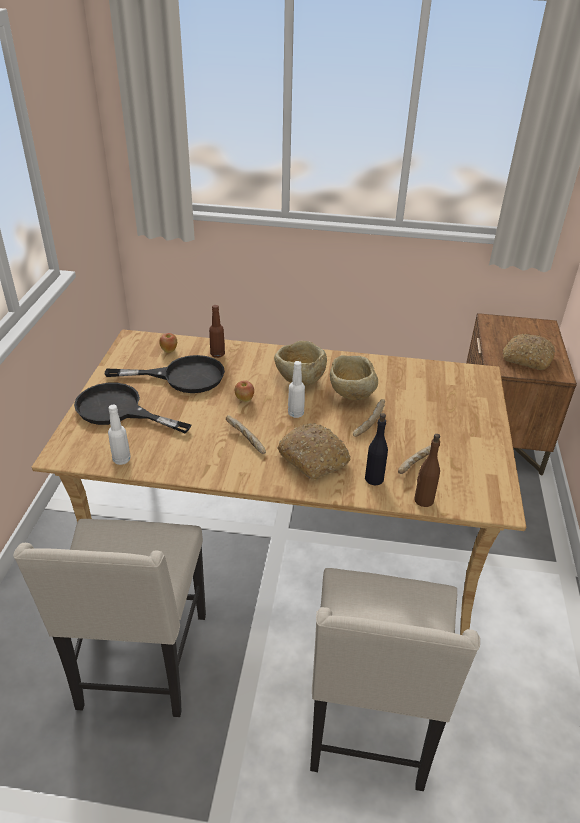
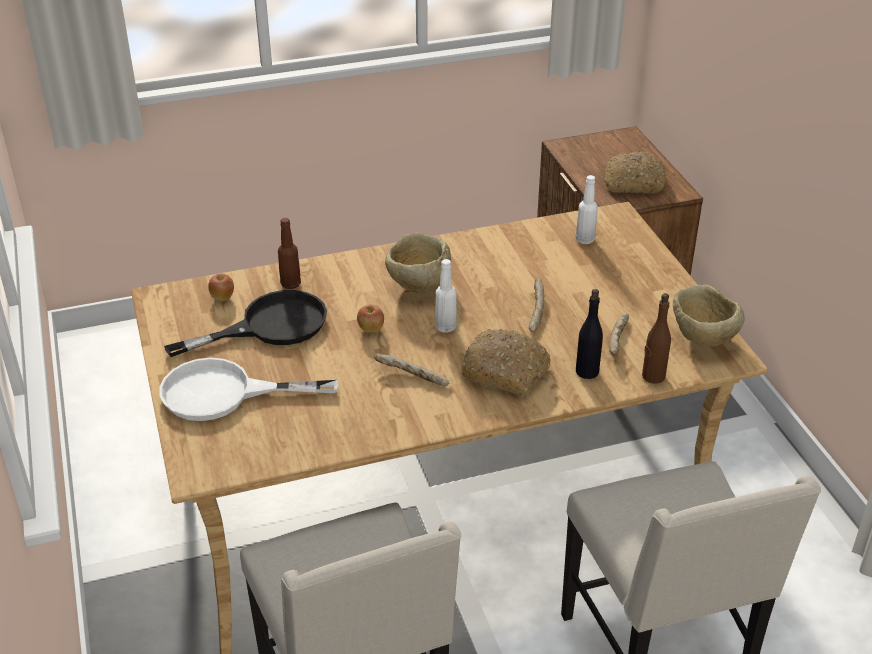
camera: 25 degrees left, 0 degrees up
(119, 410) = (224, 393): black frying pan -> white frying pan
(121, 460) = (281, 450): white bottle -> white bottle (585, 240)
(351, 395) = (492, 285): beige bowl -> beige bowl (702, 339)

